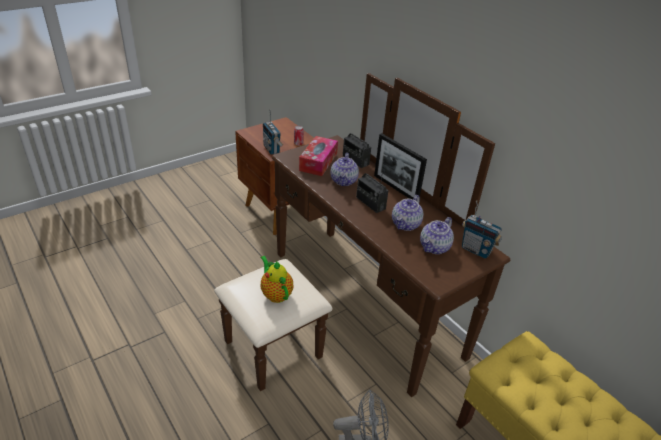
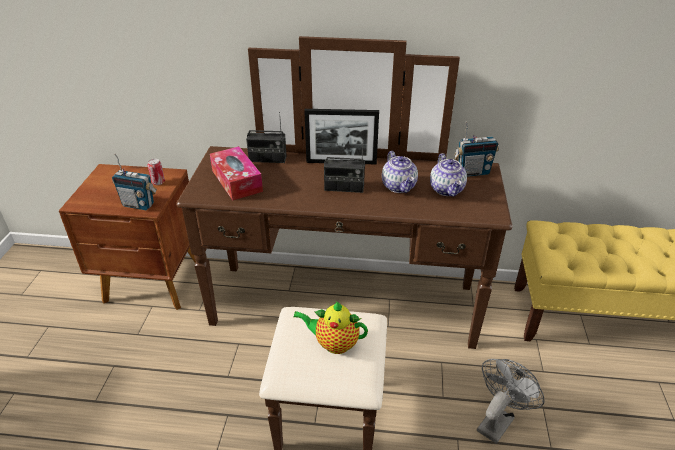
camera: 45 degrees left, 0 degrees up
(344, 181) = (290, 183): teapot -> none

